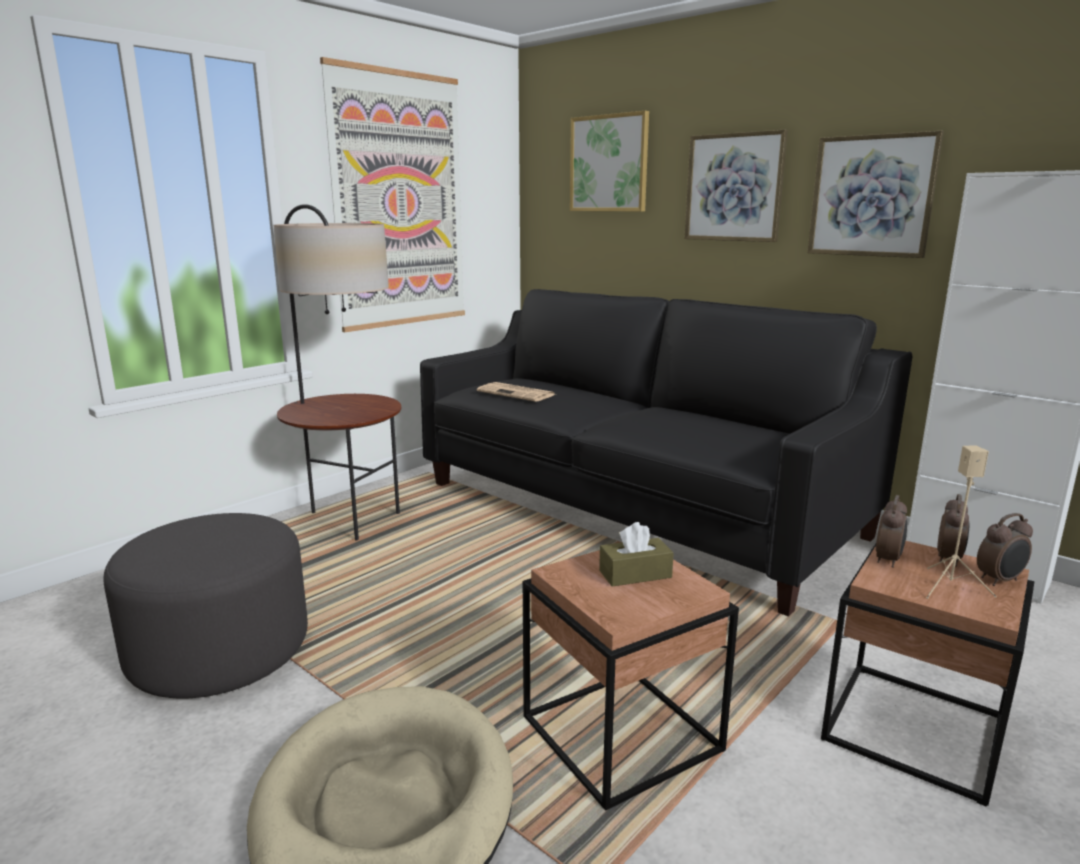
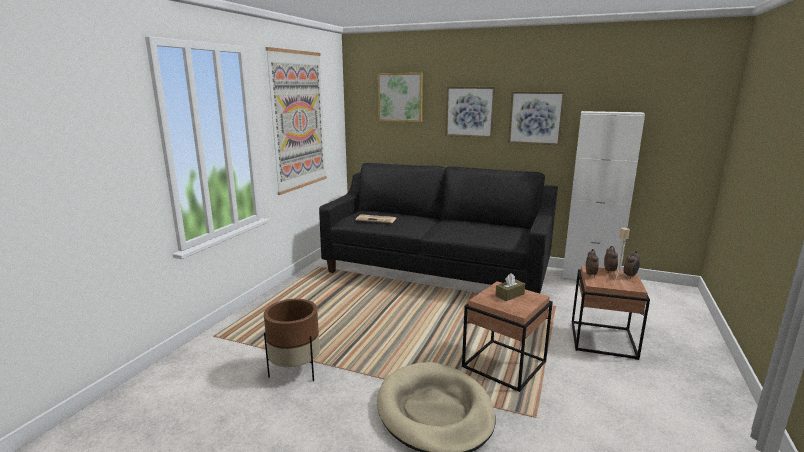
camera: 20 degrees left, 0 degrees up
(220, 651) = (295, 371): grey ottoman -> brown planter
(349, 521) = (299, 298): floor lamp -> none

